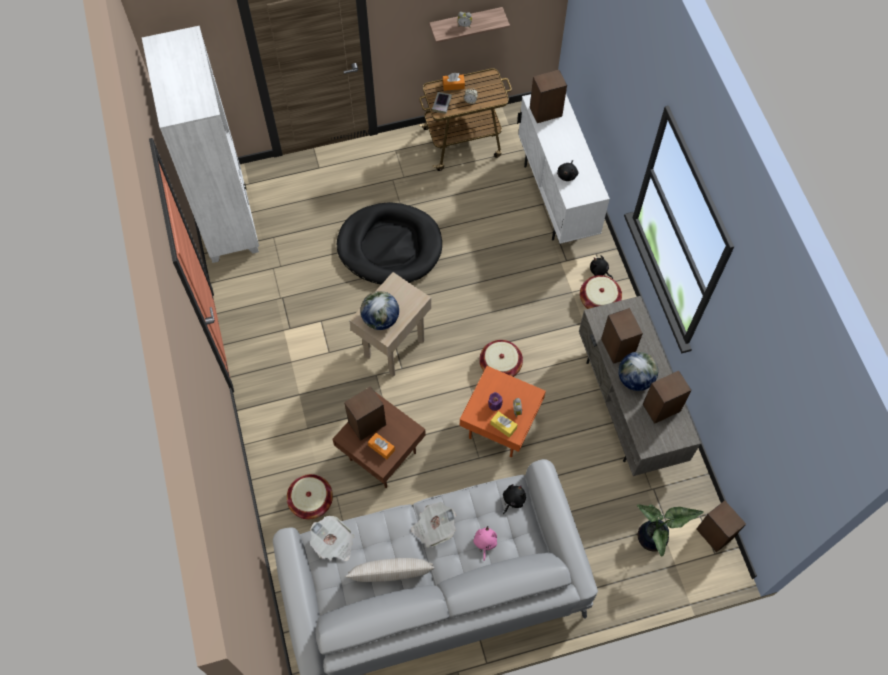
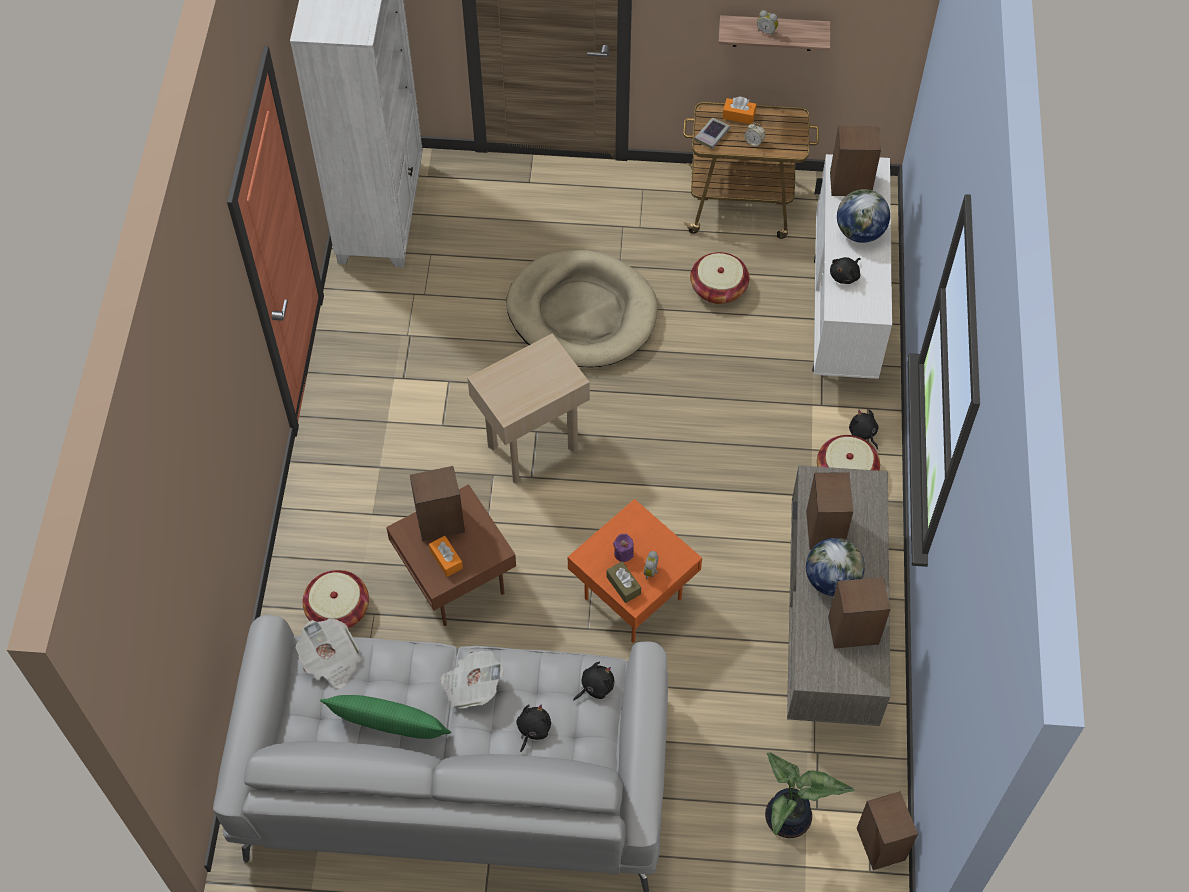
camera: 20 degrees right, 5 degrees down
(380, 319) = (509, 389): globe -> globe (859, 232)
(390, 246) = (582, 313): black dog bed -> beige dog bed
(391, 574) = (389, 726): beige pillow -> green pillow
(485, 543) = (533, 729): pink plush toy -> black plush toy
(500, 365) = (668, 516): basket -> basket (718, 288)
(503, 426) = (623, 585): yellow tissue box -> brown tissue box

